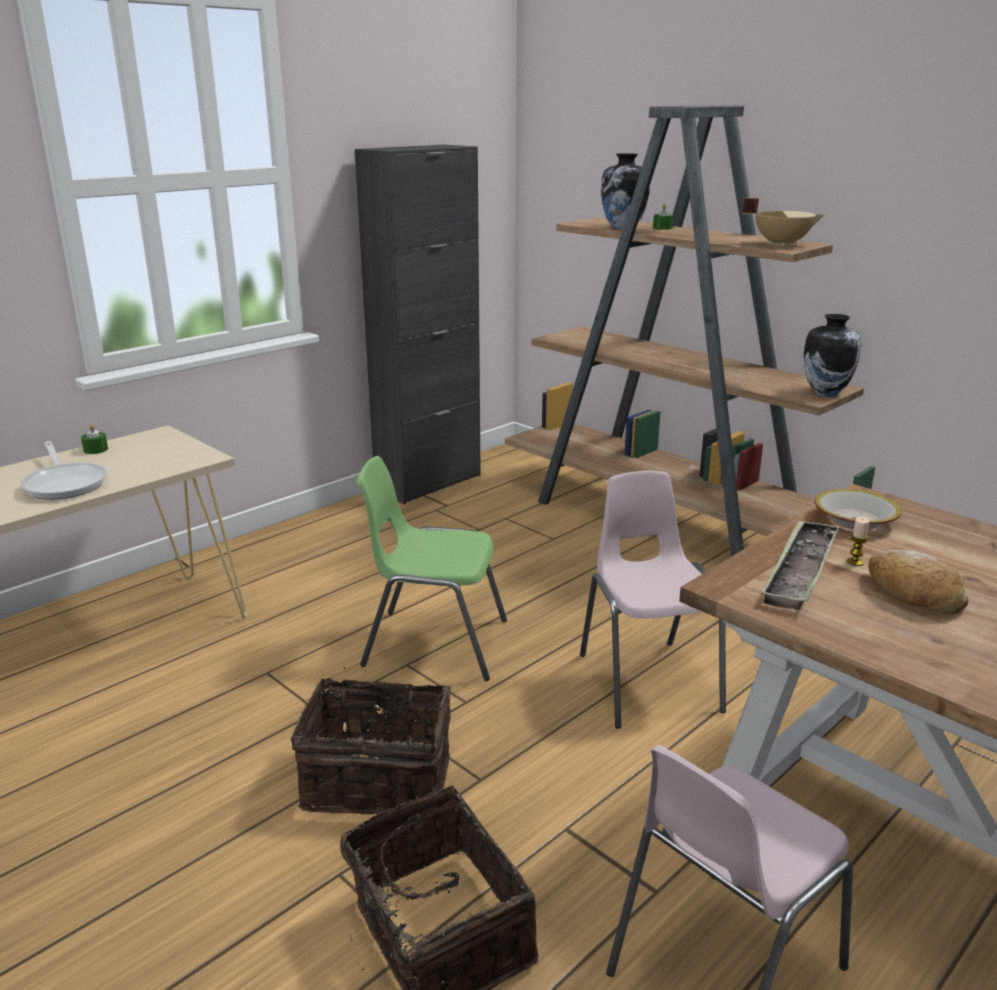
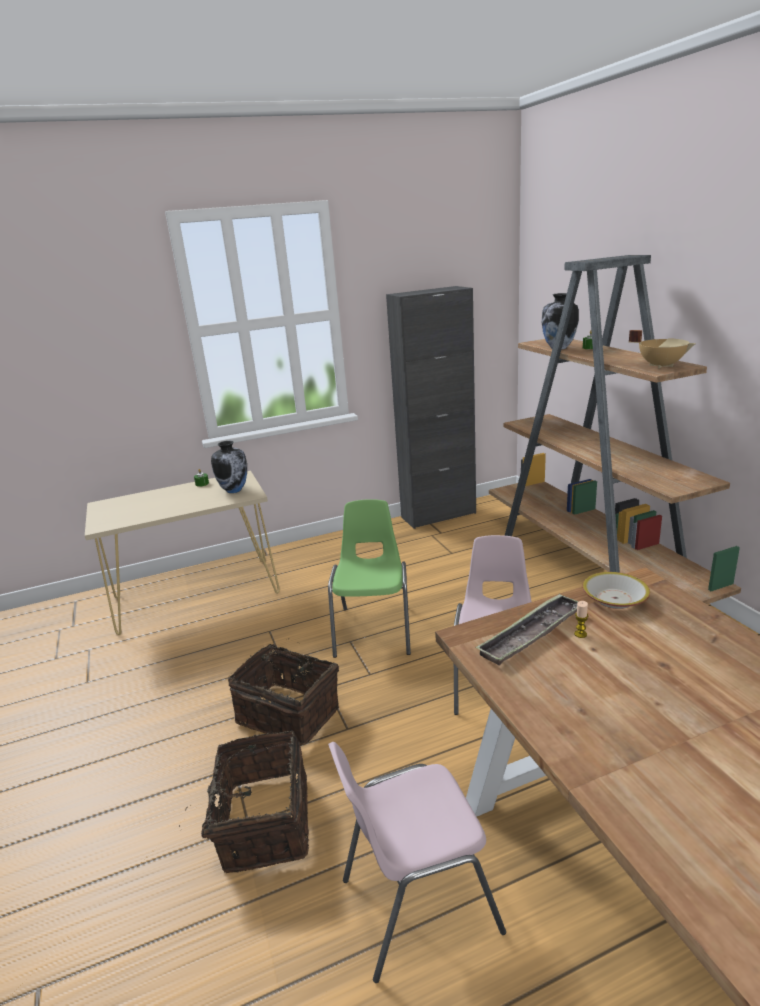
camera: 25 degrees right, 0 degrees up
(65, 483) = (172, 504): frying pan -> none
(433, 643) = (374, 629): green chair -> green chair turned 60 degrees clockwise
(826, 393) = (690, 484): vase -> vase (234, 490)
(912, 594) = (600, 669): bread -> none

